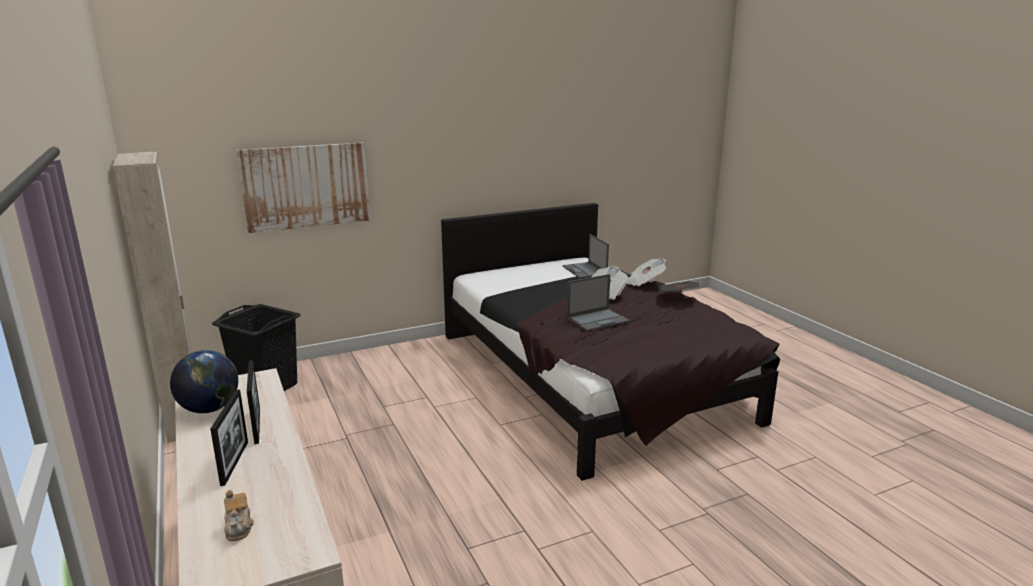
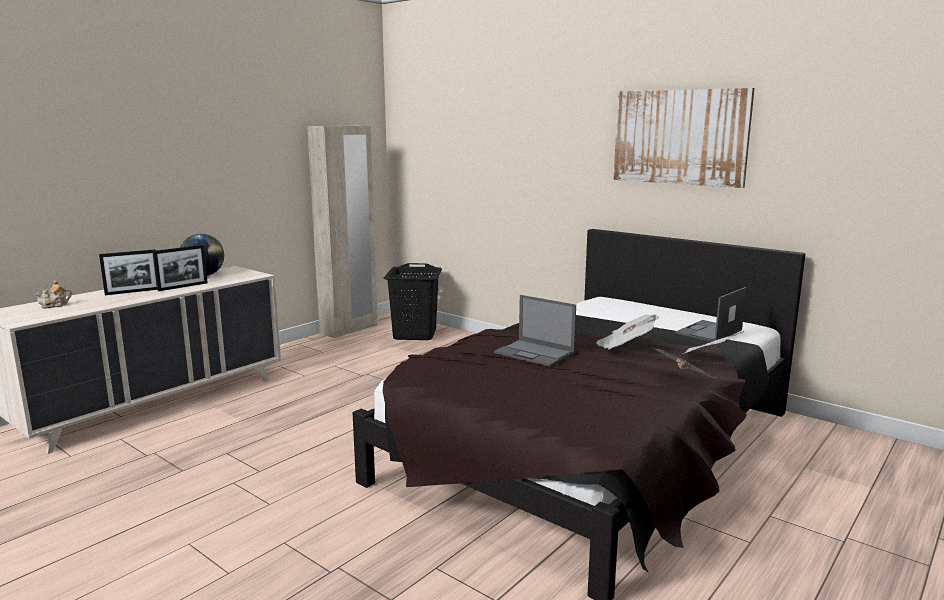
camera: 65 degrees right, 5 degrees down
(306, 186) = (486, 173): picture -> picture (679, 137)

